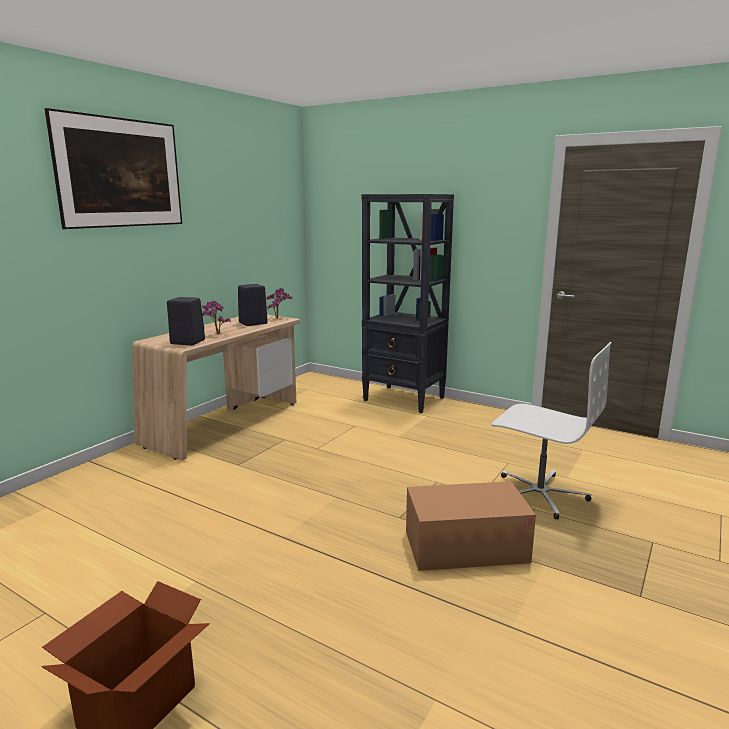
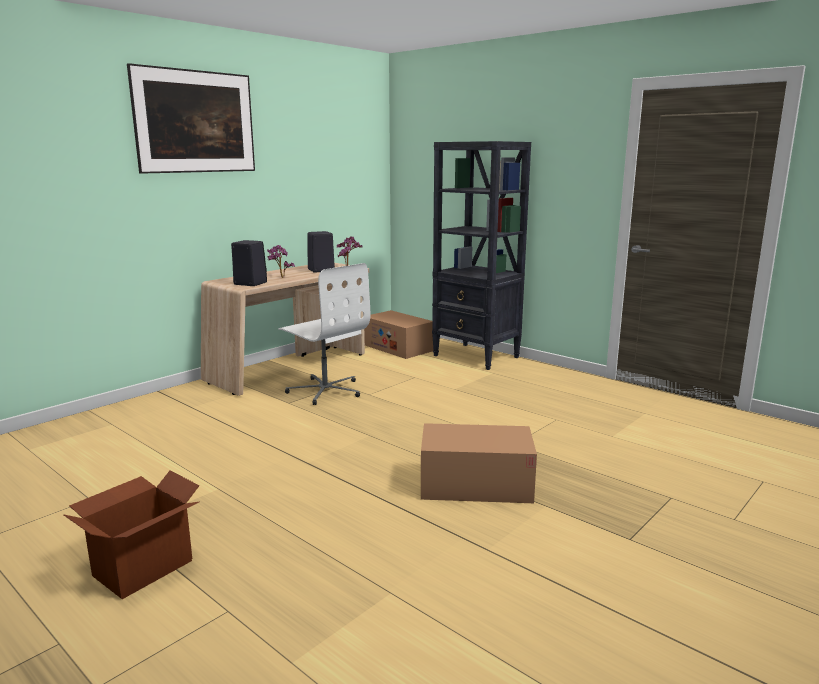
camera: 10 degrees right, 0 degrees up
(326, 394) = (398, 347): none -> cardboard box
(539, 494) = (574, 448): white office chair -> white office chair (325, 390)

